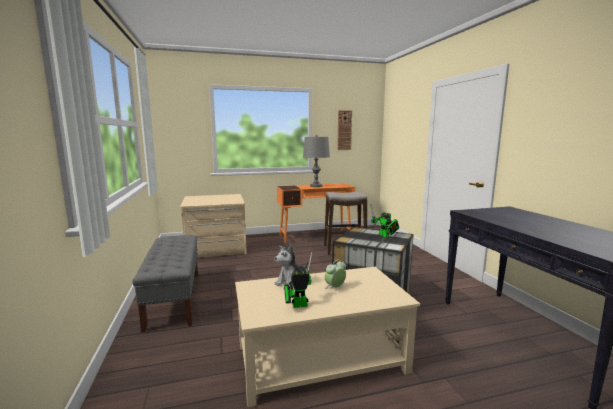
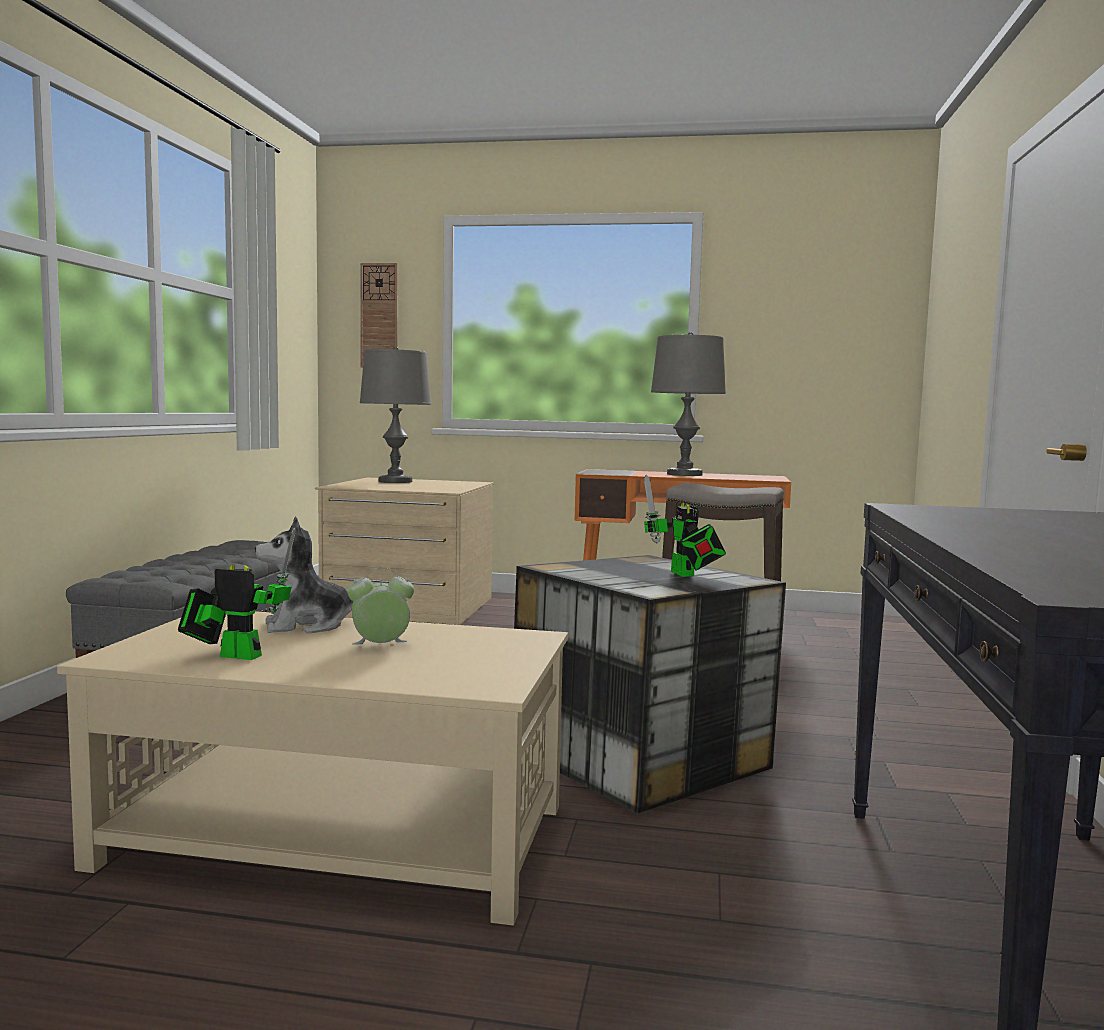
camera: 25 degrees right, 5 degrees down
(203, 198) = (395, 481): none -> grey table lamp
(344, 130) = (797, 326): wall clock -> wall clock (379, 316)

